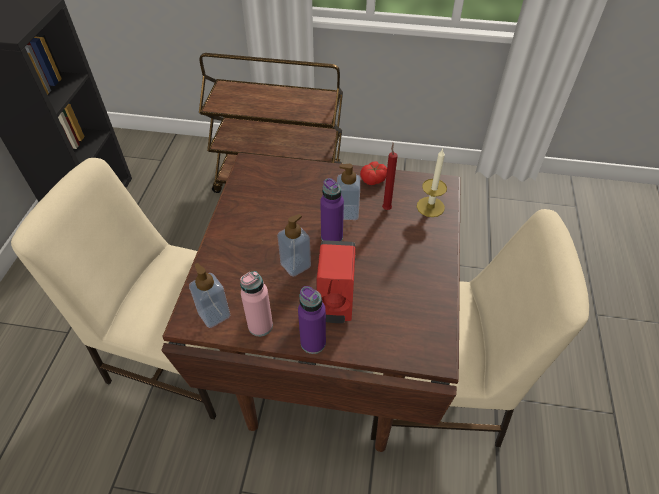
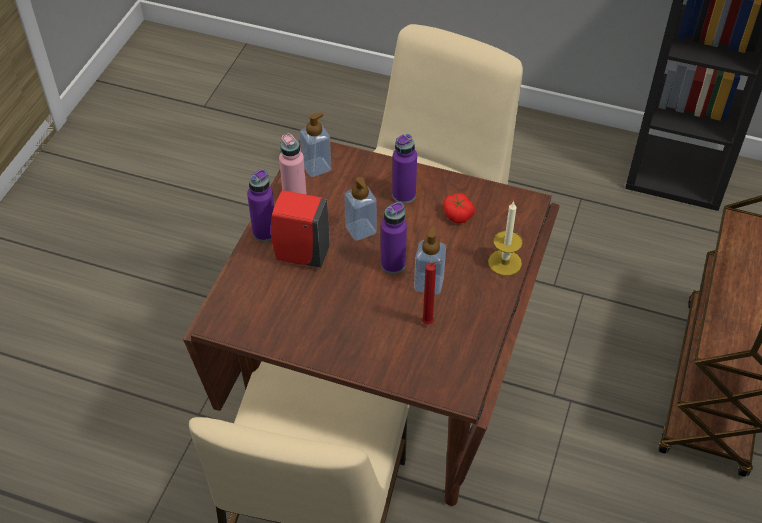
camera: 100 degrees right, 0 degrees up
(247, 240) = (404, 195): none -> purple bottle
(373, 179) = (483, 320): tomato -> tomato (457, 214)
(430, 207) = (423, 368): candle -> candle (504, 262)

